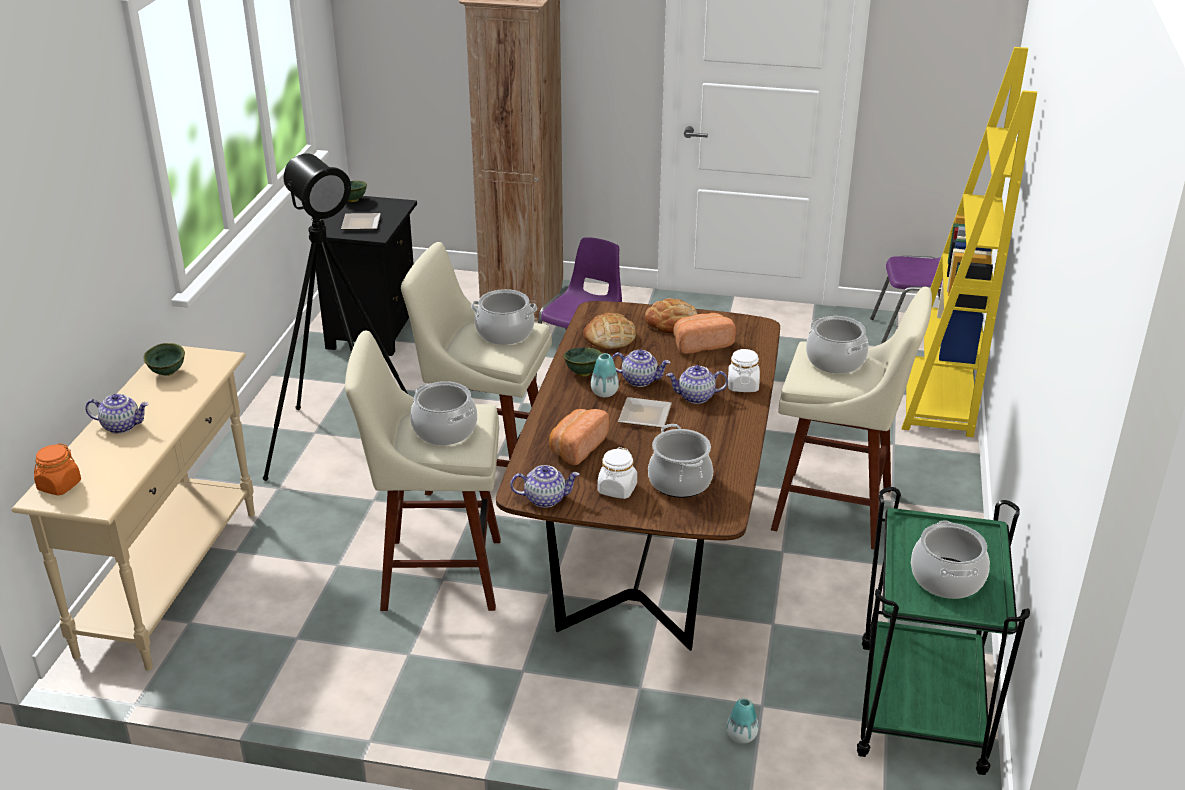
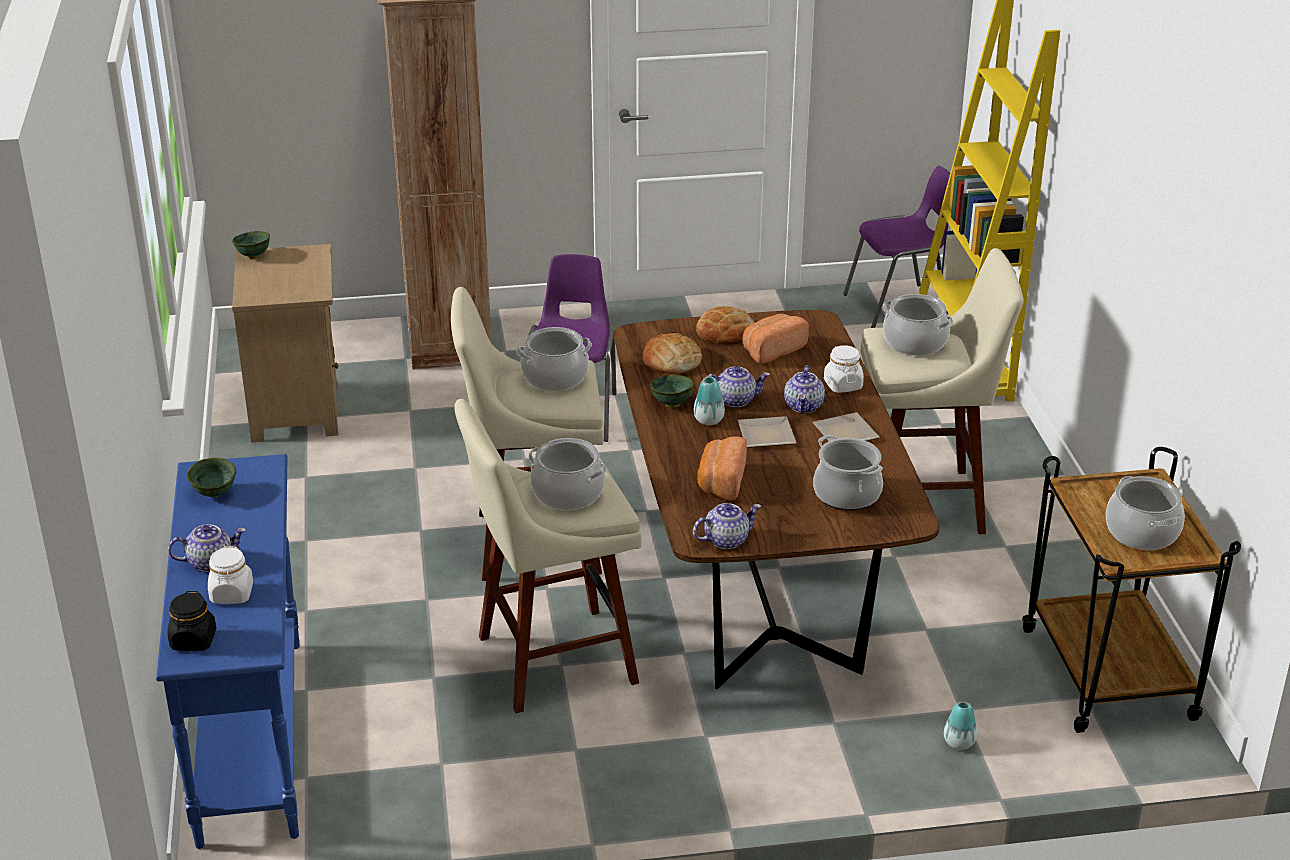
camera: 20 degrees left, 0 degrees up
(59, 486) = (193, 641): orange jar -> black jar
(171, 581) = (252, 739): beige console table -> blue console table
(344, 446) = (352, 549): black floor lamp -> none
(362, 224) = (287, 283): plate -> plate (847, 434)
(375, 331) = (298, 410): black nightstand -> beige nightstand
(617, 489) = (791, 515): white jar -> white jar (232, 594)
(696, 397) = (804, 406): teapot -> teapot turned 60 degrees counterclockwise
(920, 709) = (1108, 676): green cart -> brown cart

